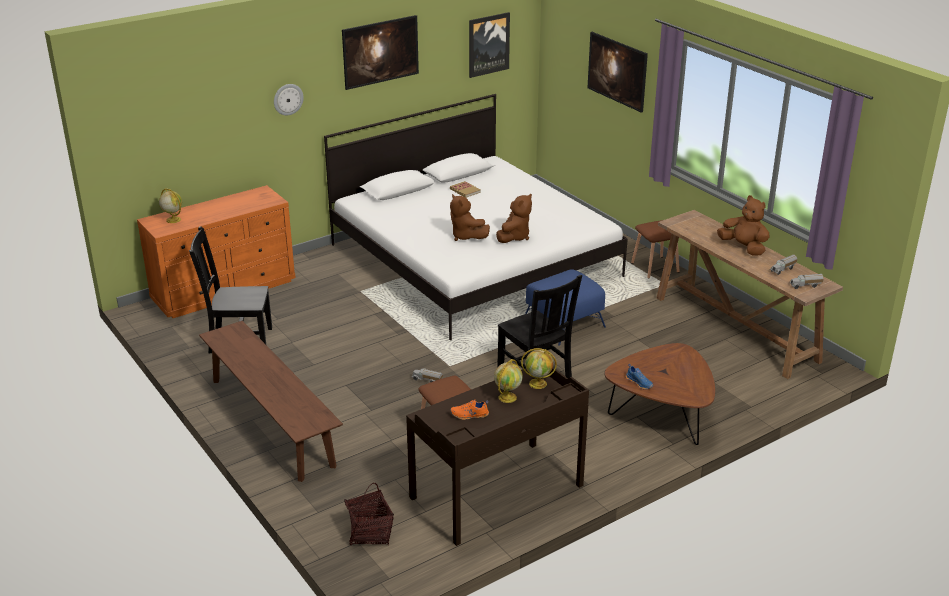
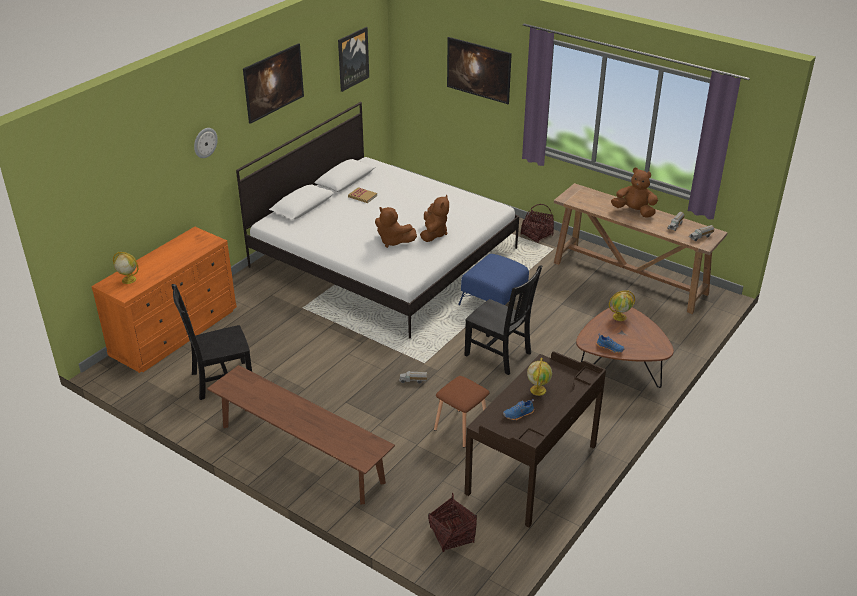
camera: 20 degrees left, 5 degrees up
(469, 415) = (518, 414): orange shoe -> blue shoe
(538, 383) = (554, 371): globe -> globe (620, 317)
(655, 268) = (537, 235): brown stool -> basket

